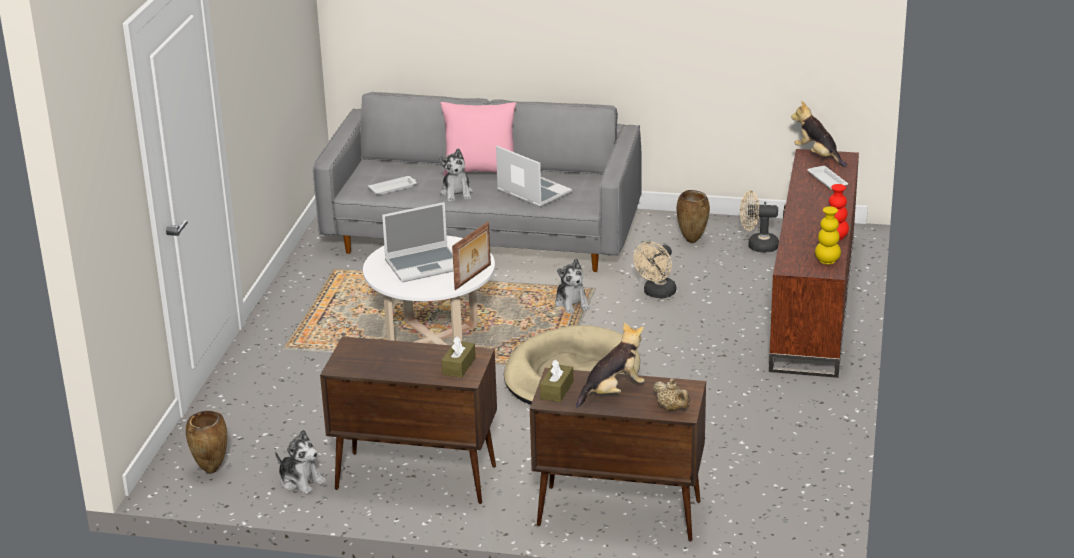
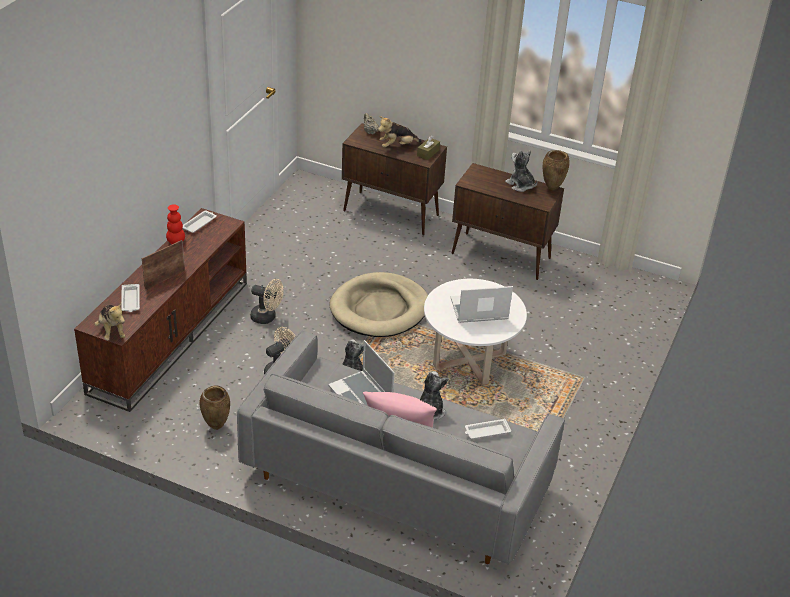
camera: 170 degrees left, 10 degrees up
(211, 471) = (627, 285): brown vase -> brown vase (552, 188)
(301, 481) = (571, 268): plush toy -> plush toy (520, 185)
(459, 366) = (480, 177): brown tissue box -> none
(473, 277) = (444, 290): picture frame -> picture frame (164, 279)
(757, 246) = (166, 407): beige fan -> beige fan (267, 317)
(827, 261) = (199, 223): yellow vase -> white tray

